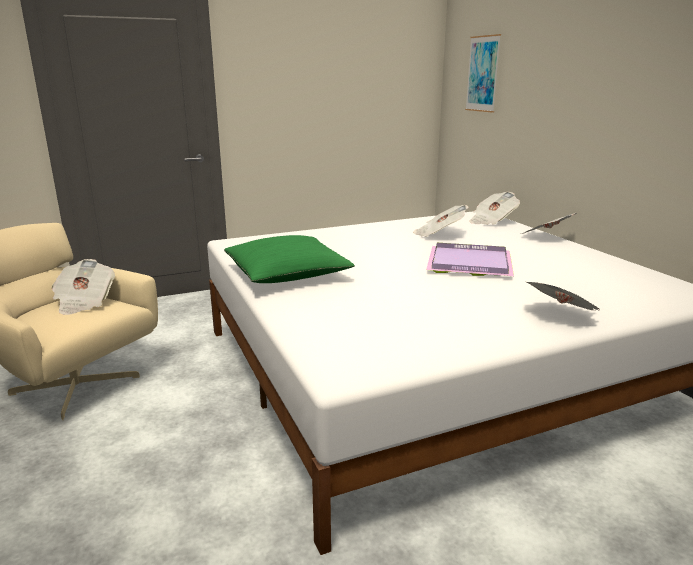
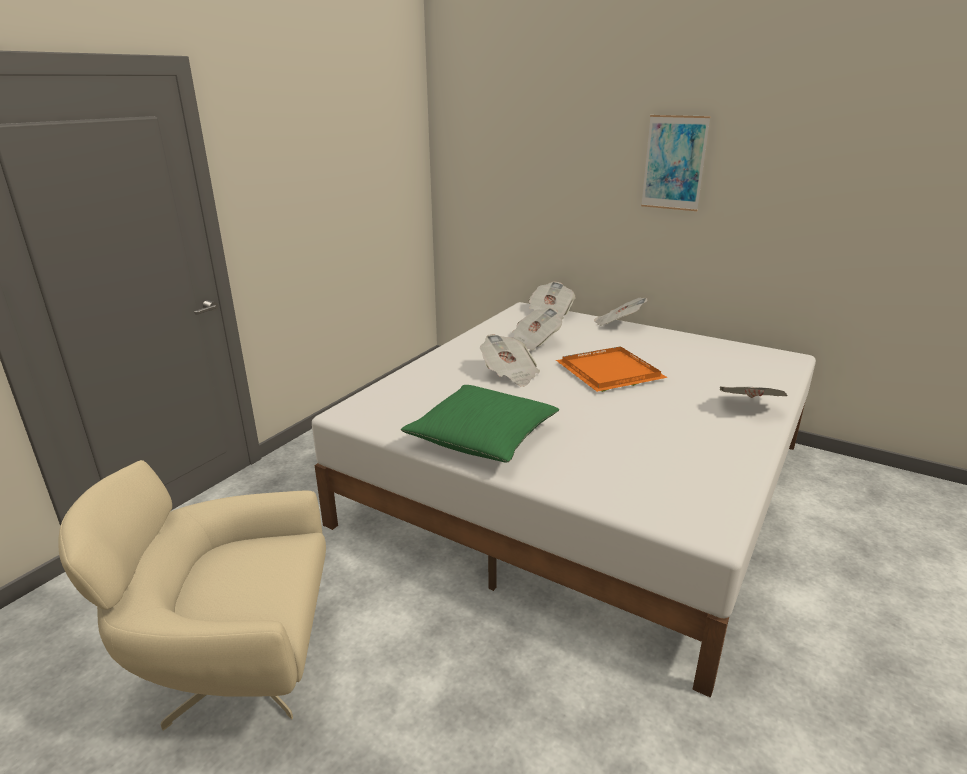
camera: 35 degrees left, 5 degrees up
(84, 302) = (242, 557): newspaper -> newspaper (510, 375)
(468, 264) = (609, 373): purple tray -> orange tray
(482, 74) = (495, 158): picture -> picture (674, 163)

